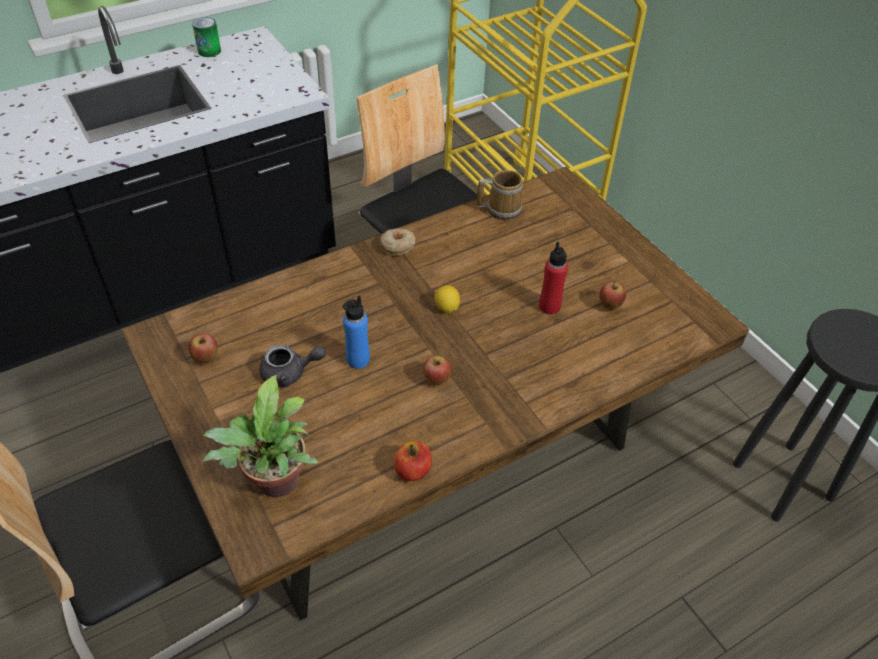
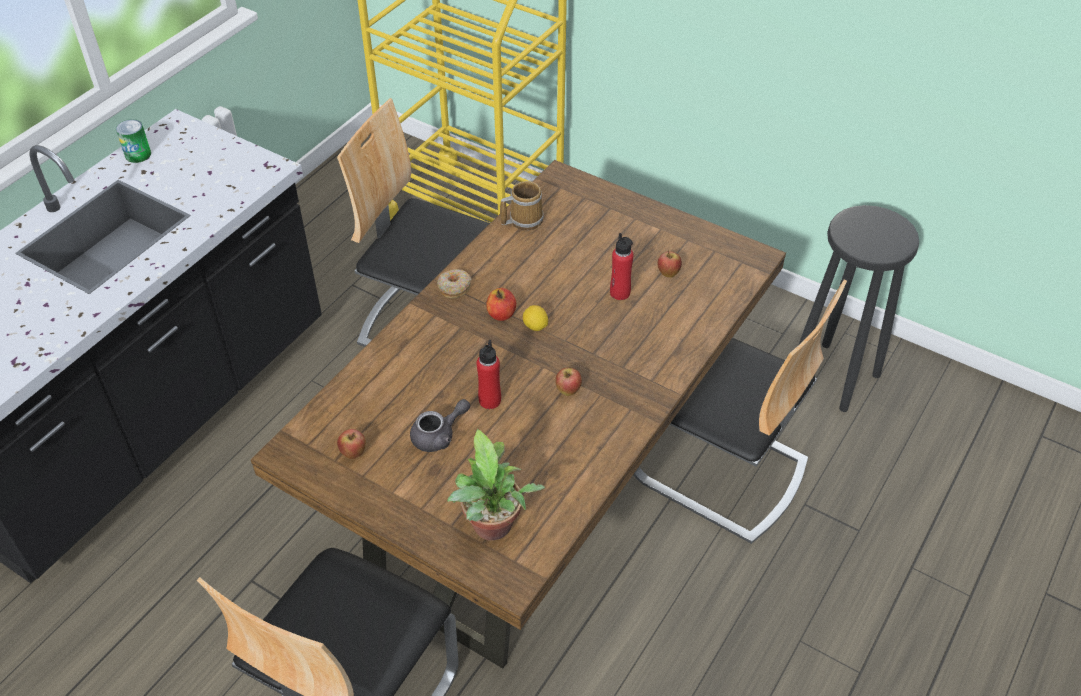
camera: 25 degrees left, 0 degrees up
(358, 360) = (489, 400): blue bottle -> red bottle
(413, 470) = (597, 470): apple -> apple (501, 314)
(612, 523) = (719, 469): none -> chair

